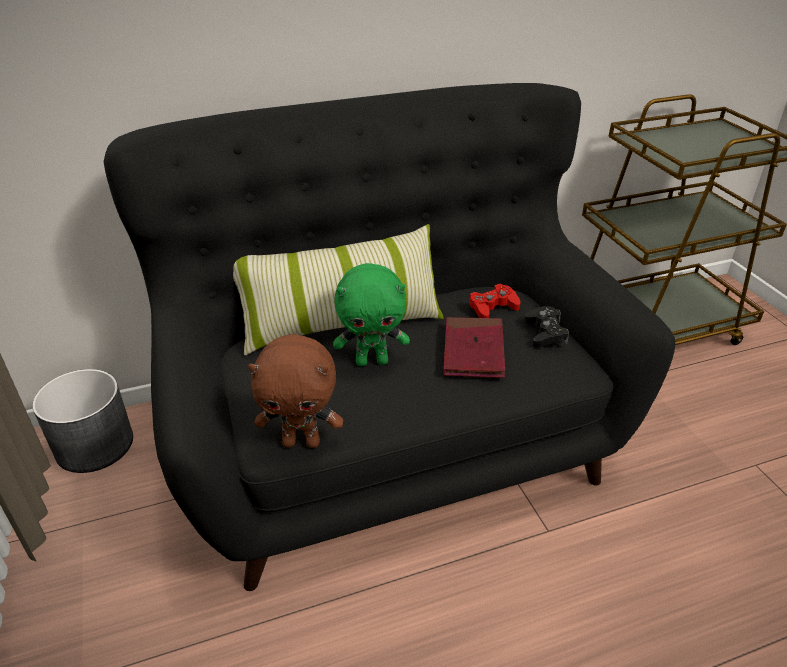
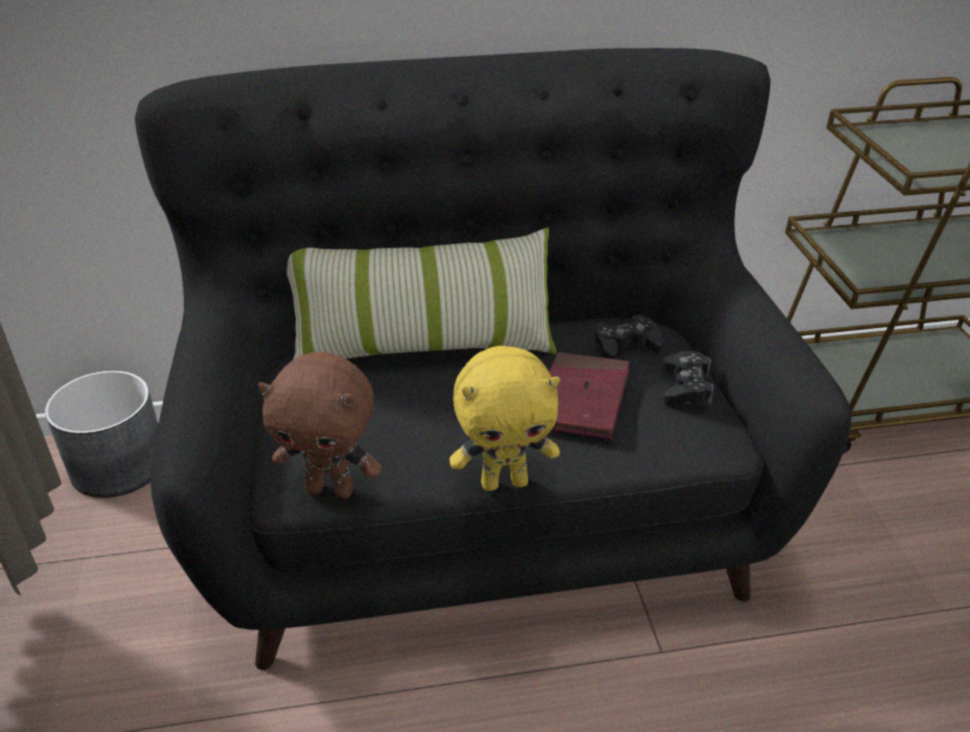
camera: 10 degrees right, 0 degrees up
(372, 361) = (448, 398): green plush toy -> none
(433, 419) = (505, 482): none -> yellow plush toy
(492, 308) = (626, 346): red game controller -> black game controller

